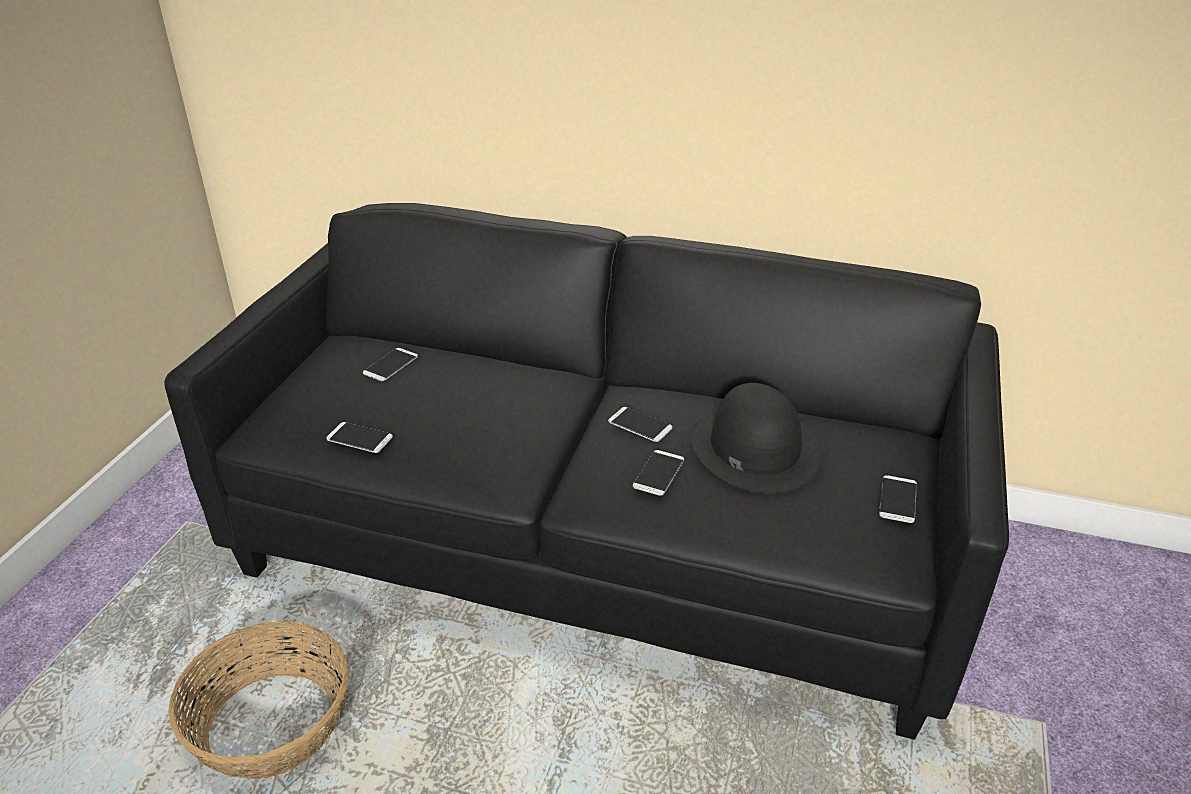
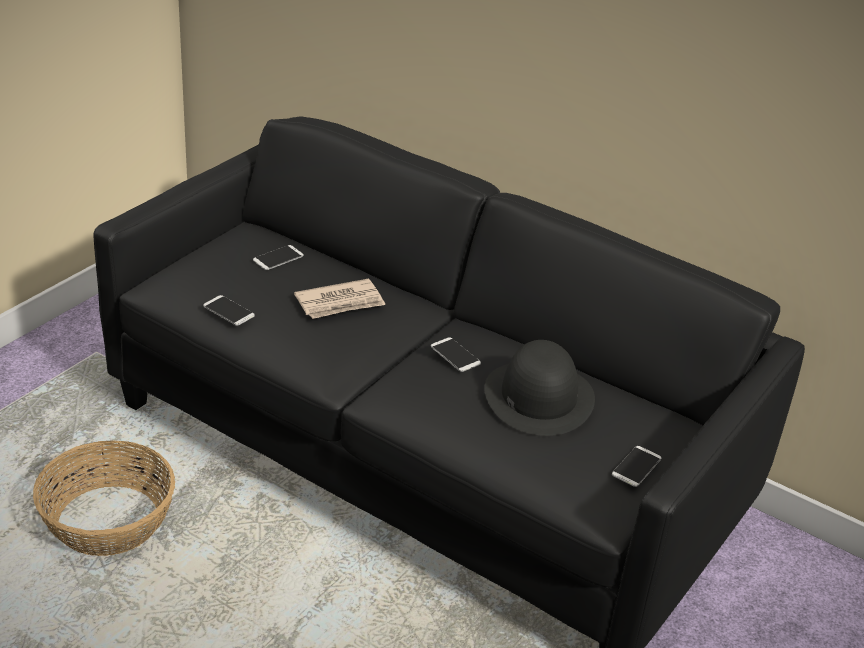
camera: 15 degrees right, 0 degrees up
(484, 398) = (340, 303): none -> newspaper
(658, 473) = (448, 396): phone -> none

